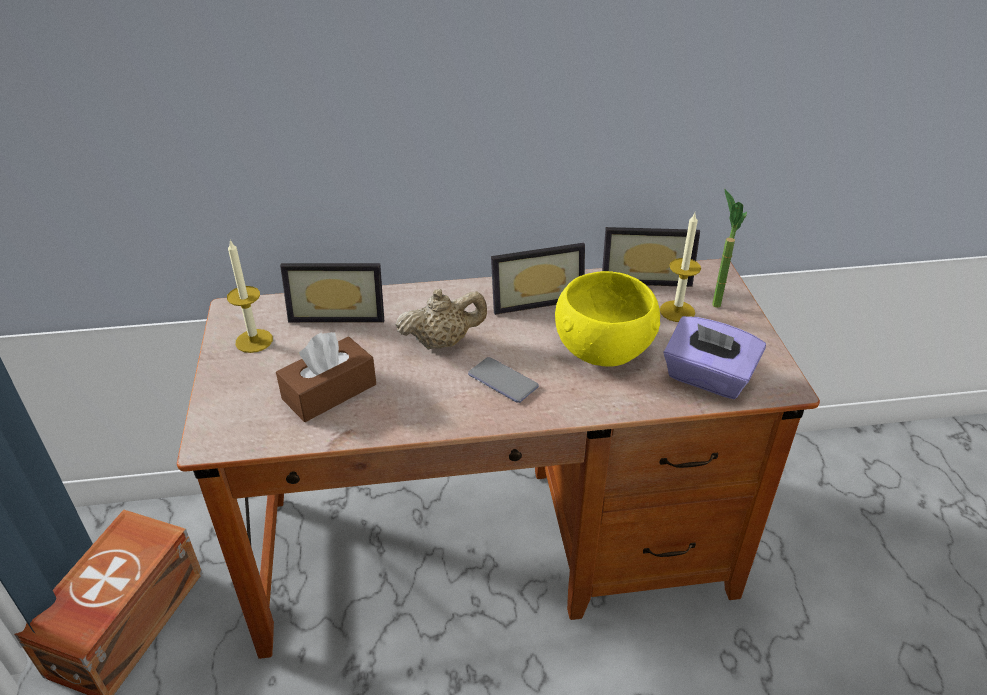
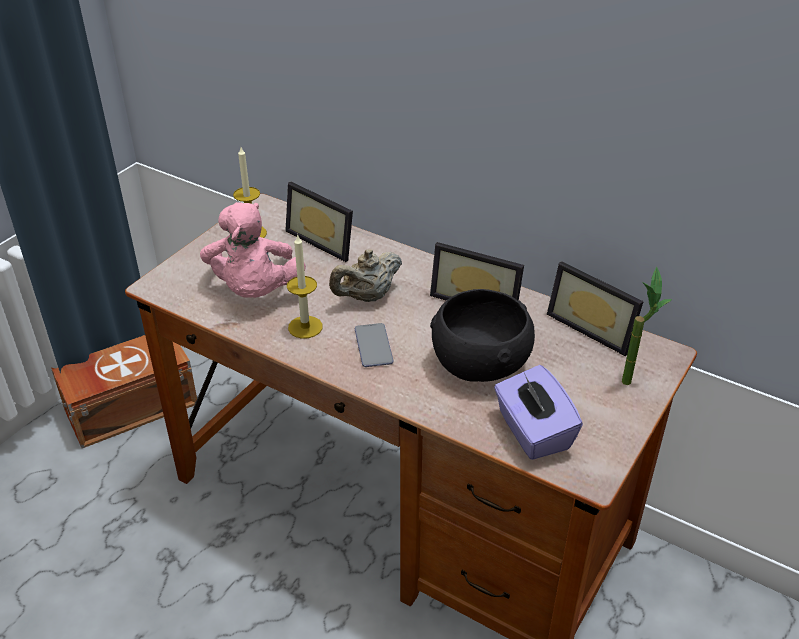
camera: 40 degrees right, 0 degrees up
(329, 392) = (255, 291): brown tissue box -> pink plush toy
(442, 342) = (367, 297): beige teapot -> beige teapot turned 120 degrees clockwise
(602, 347) = (479, 362): yellow bowl -> black bowl
(677, 311) = (582, 368): candle -> candle (305, 327)

